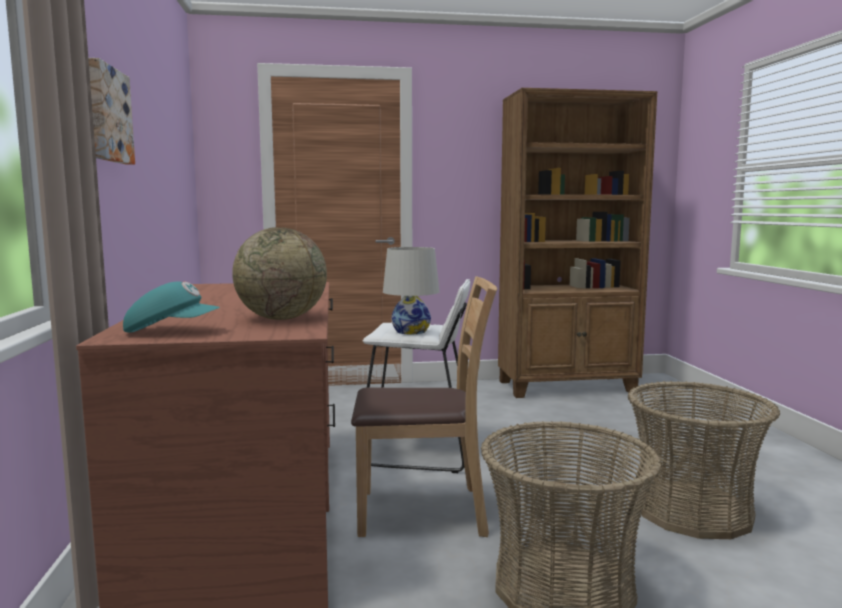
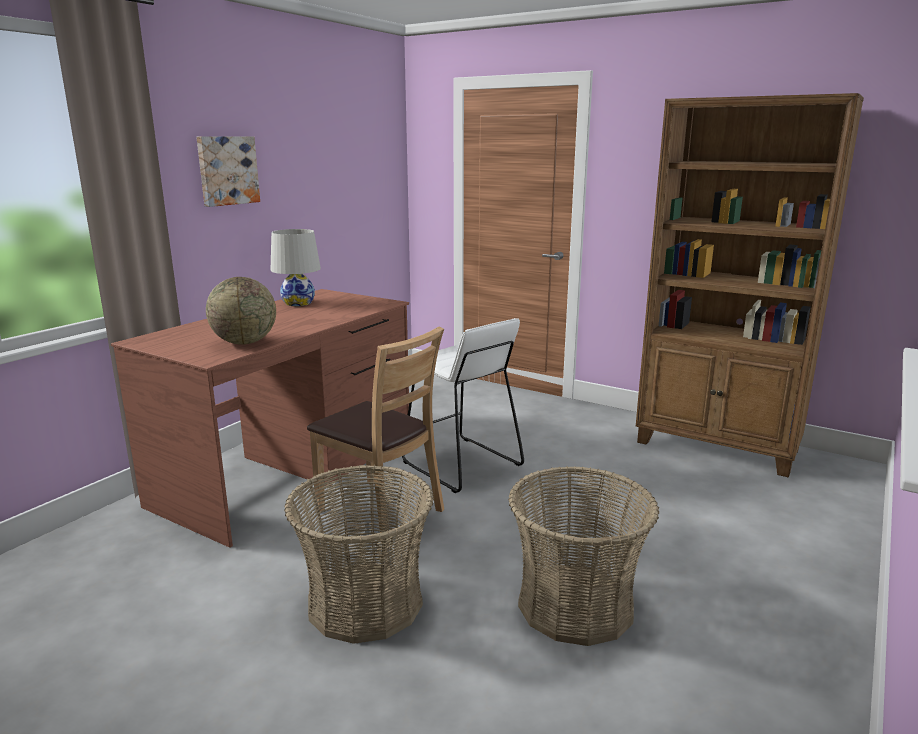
camera: 40 degrees right, 10 degrees up
(172, 331) = (168, 342): turquoise cap -> none
(411, 331) = (448, 359): white table lamp -> white table lamp (298, 303)

